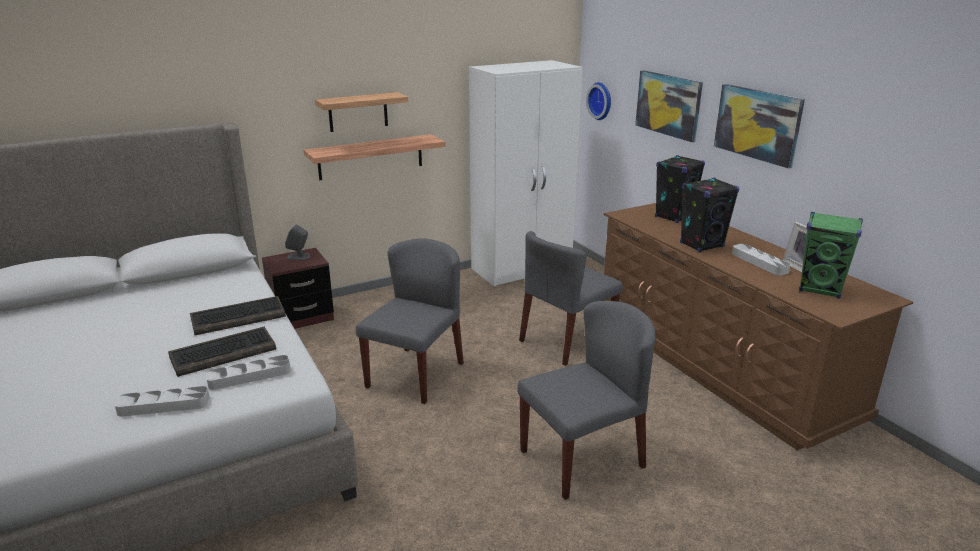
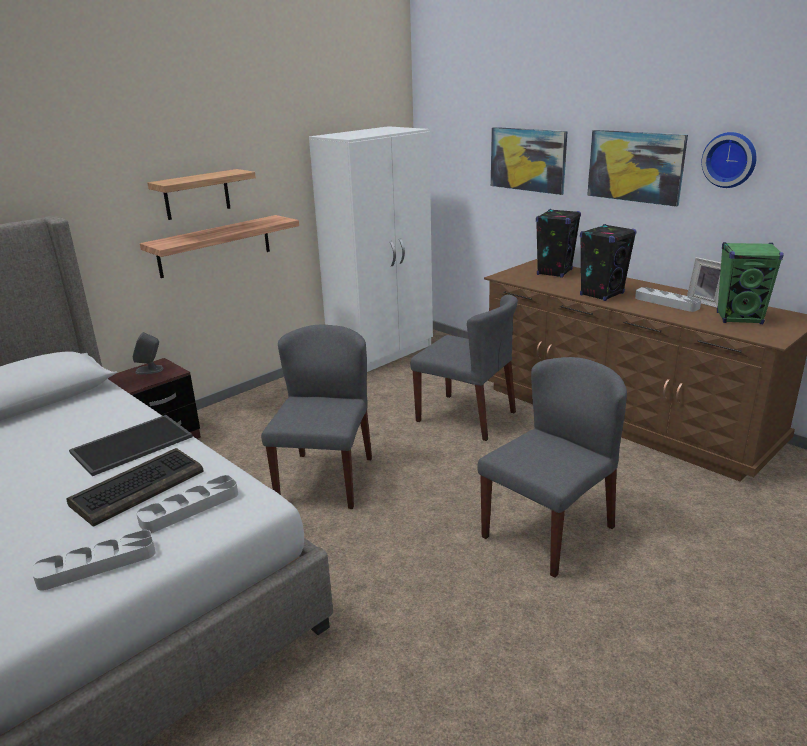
camera: 15 degrees left, 0 degrees up
(239, 317) = (132, 443): keyboard -> tray
(566, 340) = (466, 417): grey chair -> grey chair turned 90 degrees counterclockwise
(601, 101) = (445, 165): wall clock -> wall clock (730, 159)

